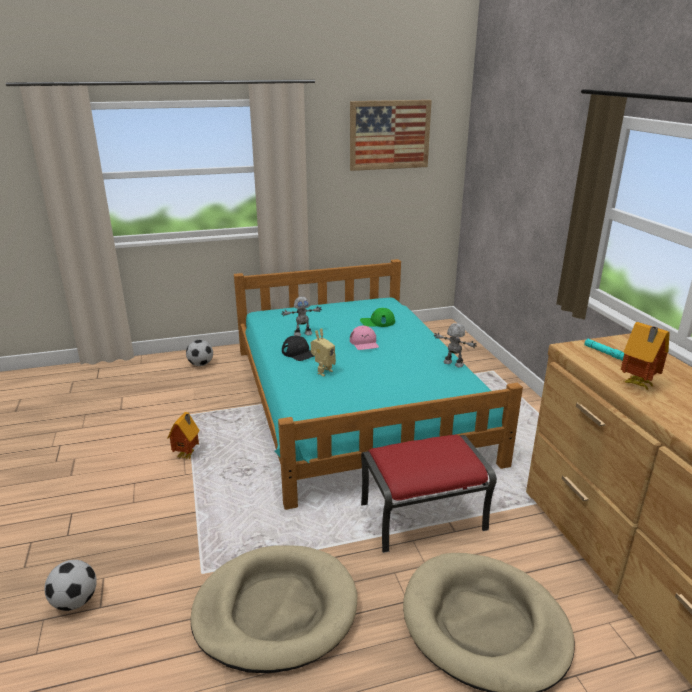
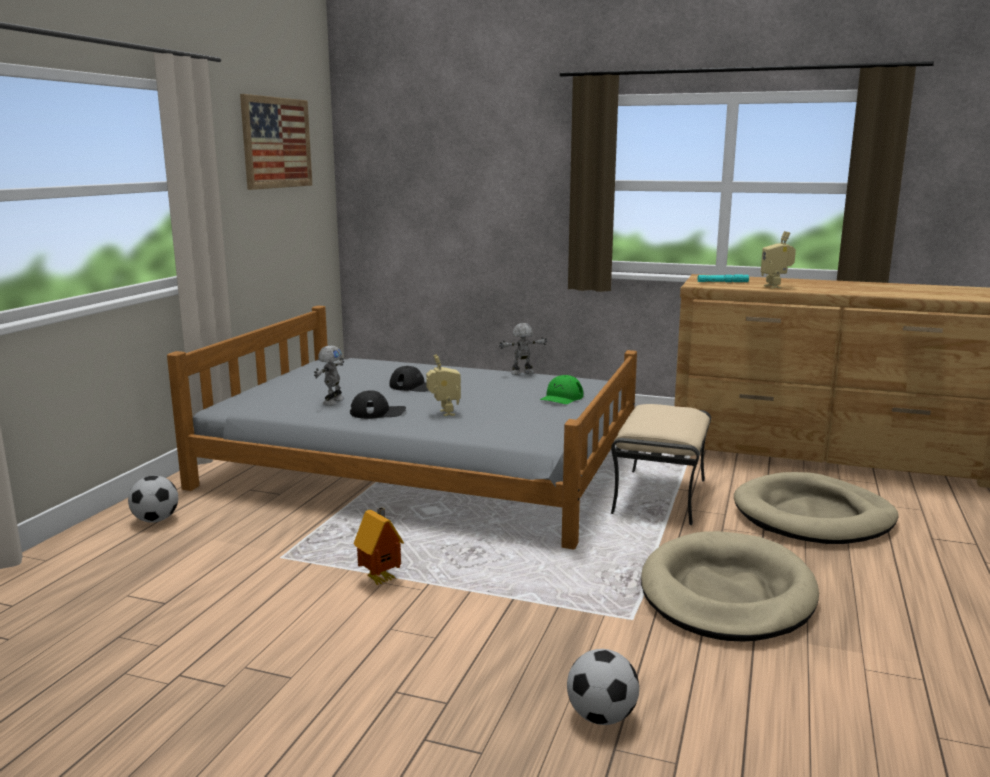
camera: 55 degrees left, 10 degrees down
(355, 401) = (424, 466): turquoise bed -> grey bed
(364, 343) = (413, 386): pink cap -> black cap
(377, 322) = (376, 372): green cap -> green cap (561, 398)
(423, 516) = (658, 495): red ottoman -> beige ottoman
(637, 385) = (775, 287): toy house -> toy robot

